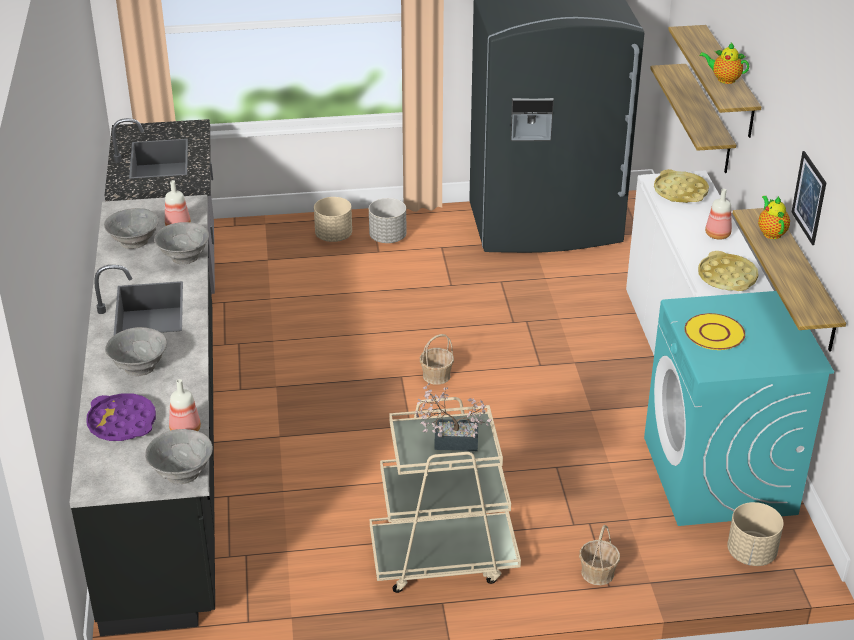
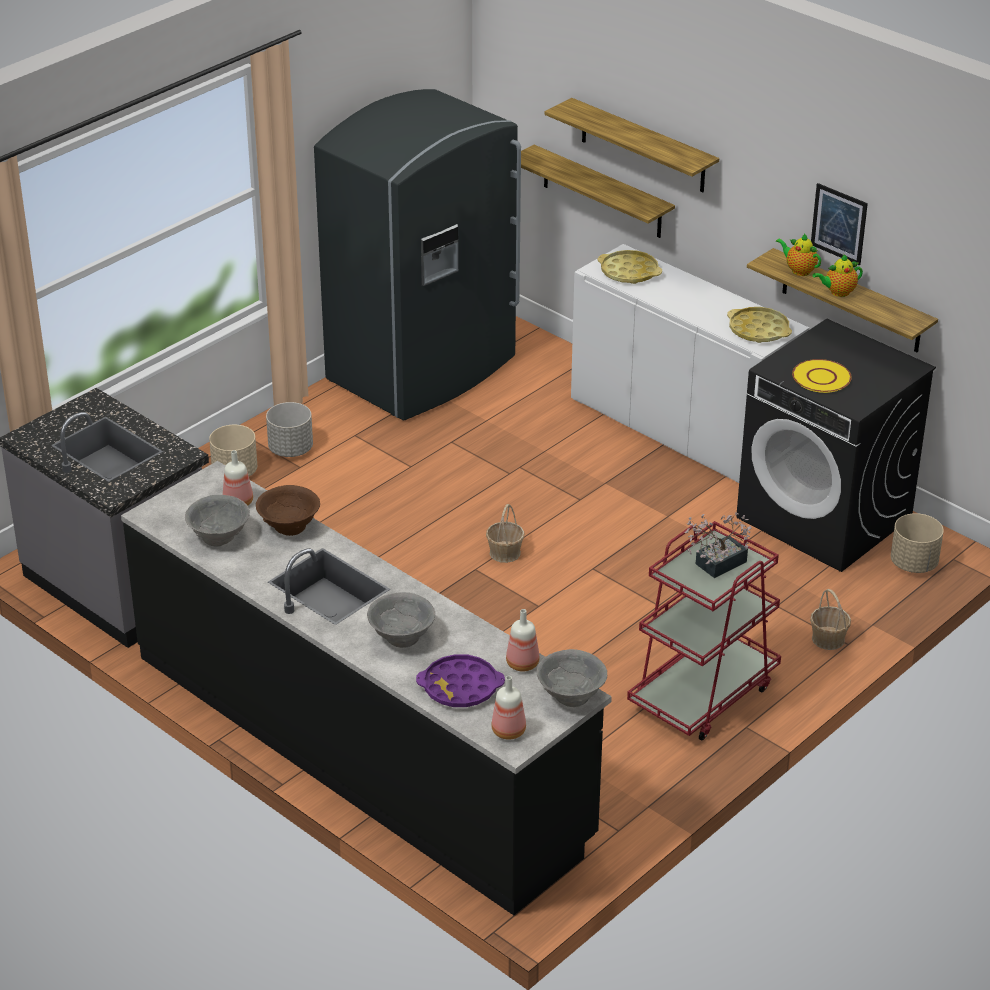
camera: 40 degrees left, 0 degrees up
(184, 257) = (289, 526): grey bowl -> brown bowl
(443, 557) = (703, 694): beige cart -> red cart
(718, 235) = (706, 297): bottle -> bottle (509, 730)
(719, 476) = (825, 518): turquoise washing machine -> black washing machine
(724, 79) = (658, 144): teapot -> teapot (838, 292)

